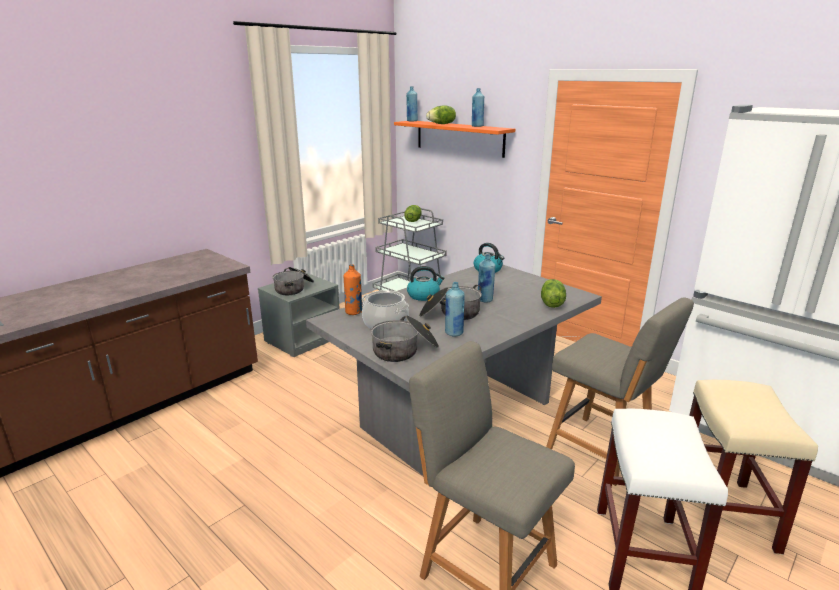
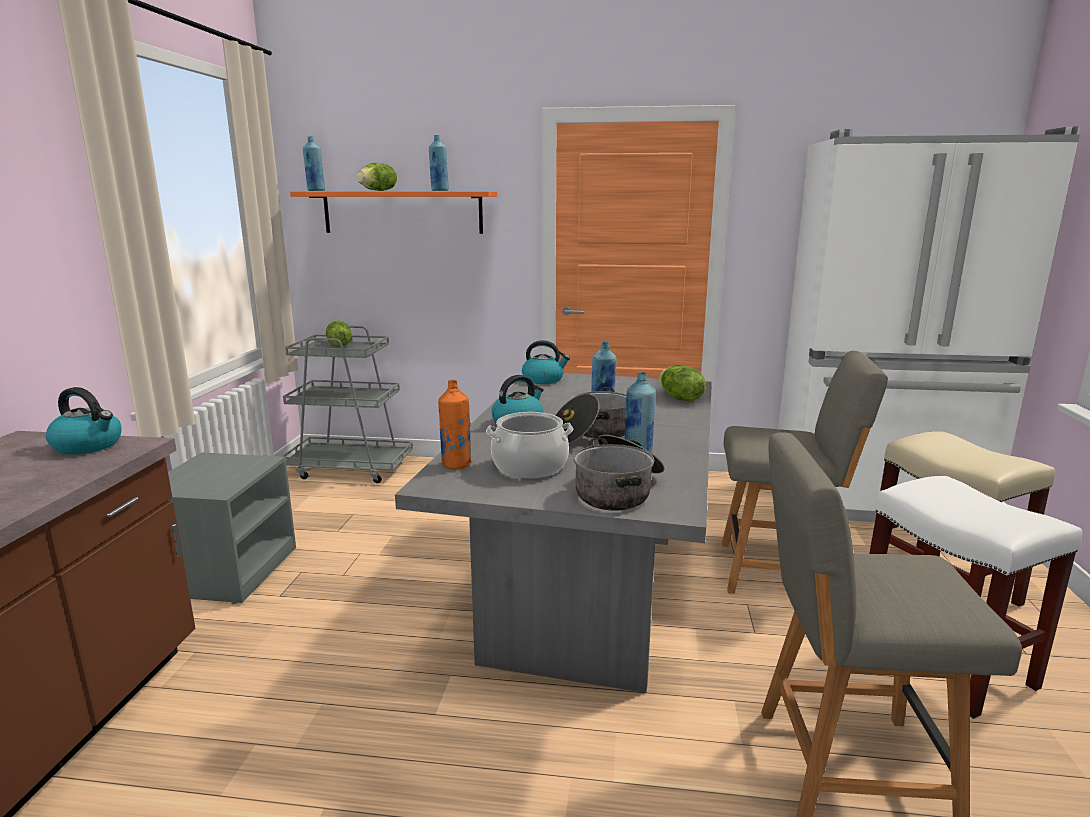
camera: 35 degrees left, 5 degrees down
(217, 262) = (89, 446): none -> kettle
(294, 288) = (210, 479): cooking pot -> none

